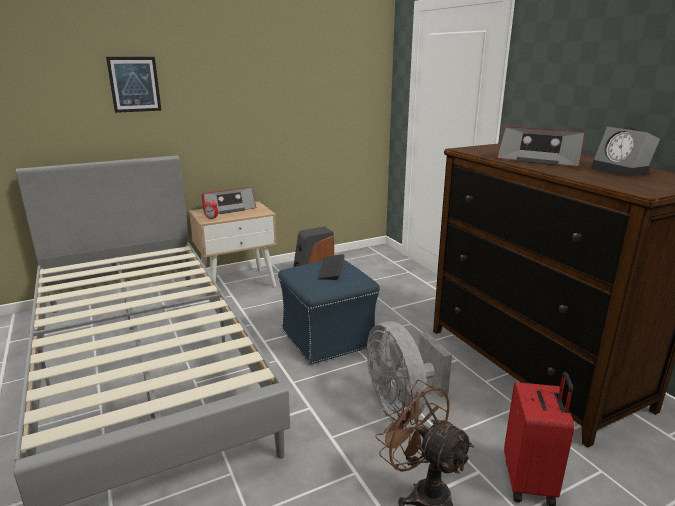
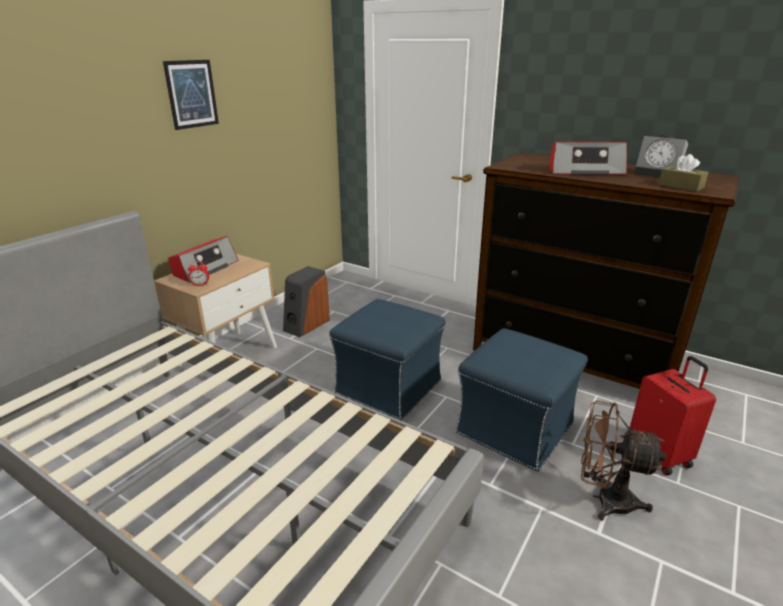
camera: 30 degrees left, 5 degrees up
(134, 84) = (58, 118): picture -> picture (192, 94)
(331, 268) = (386, 312): keyboard -> none
(402, 405) = (516, 429): grey fan -> blue ottoman
(615, 182) = (681, 186): none -> brown tissue box

